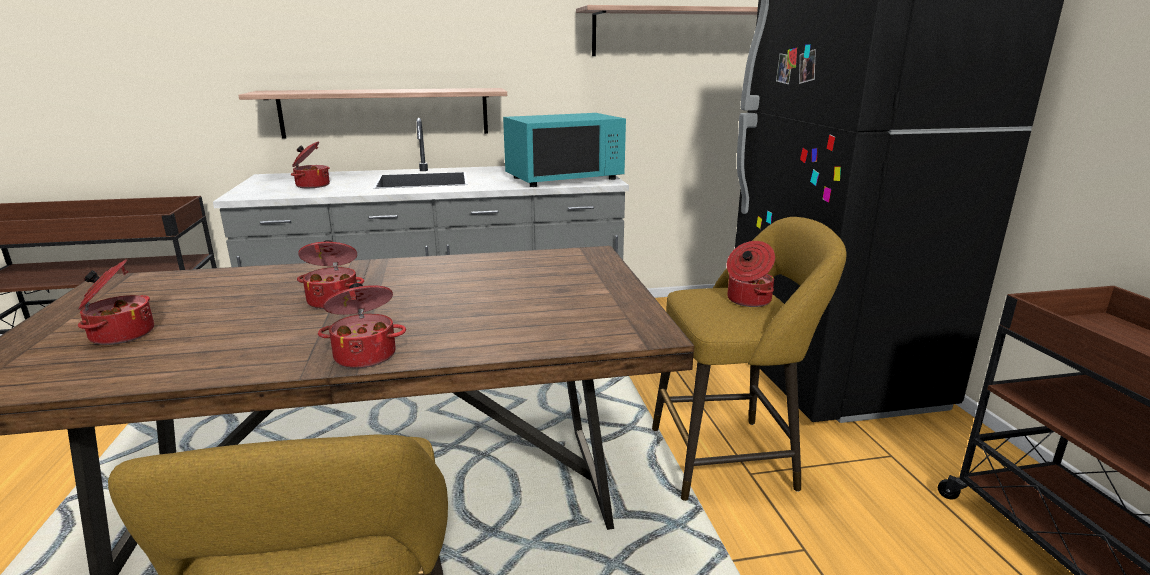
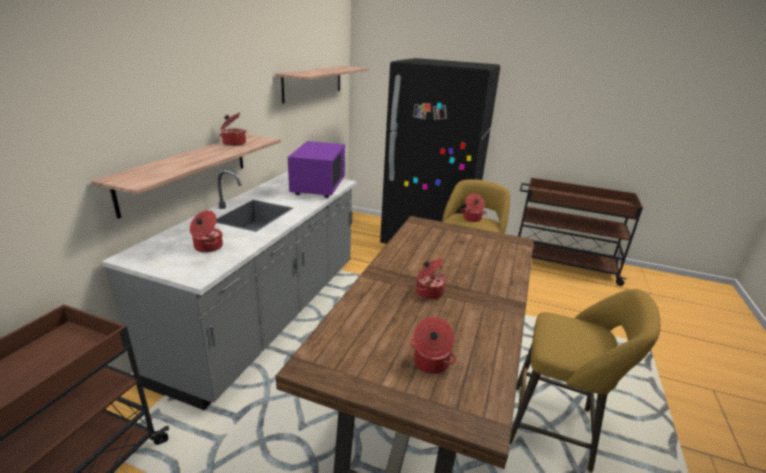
camera: 60 degrees left, 5 degrees up
(366, 355) = (507, 297): cooking pot -> cooking pot (233, 143)
(564, 178) = (318, 186): turquoise microwave -> purple microwave

